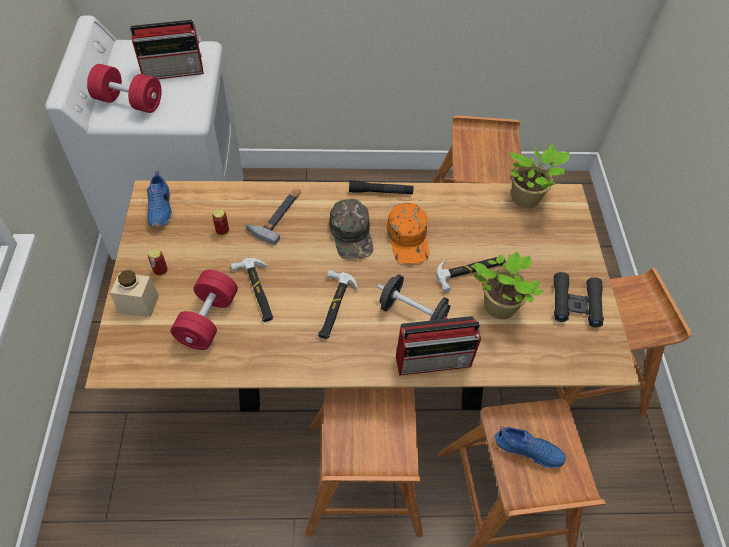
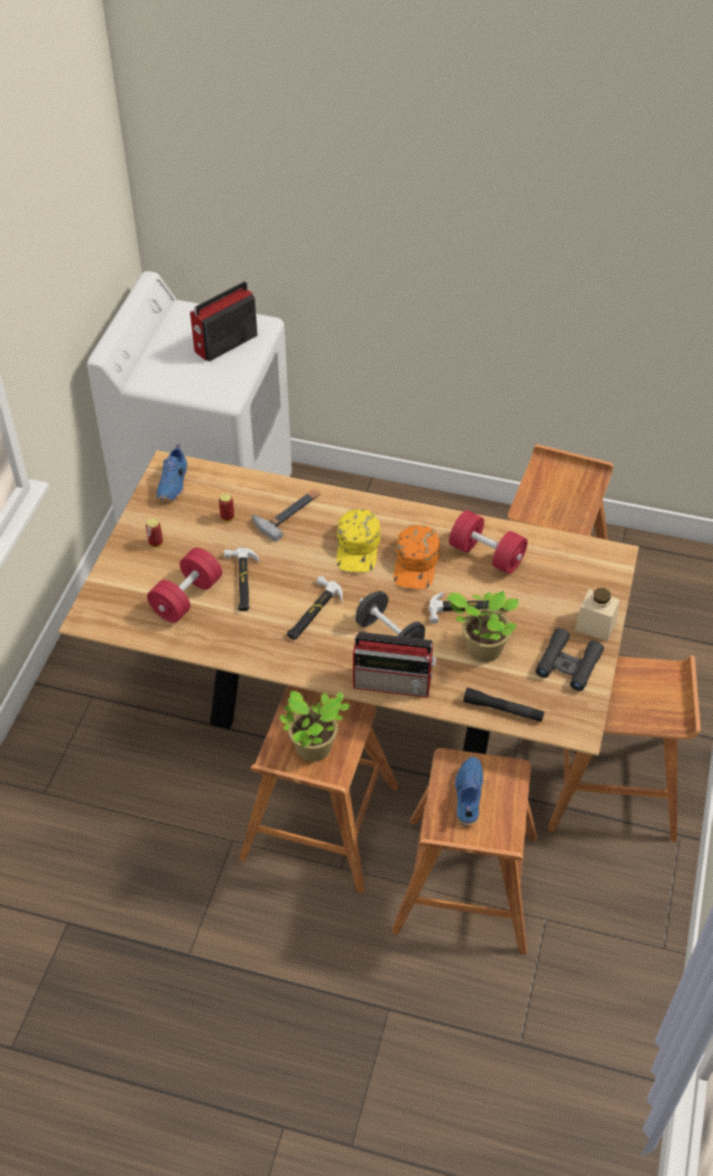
camera: 20 degrees right, 5 degrees down
(129, 102) = (169, 369): red dumbbell -> red dumbbell (486, 555)
(138, 304) = (126, 569): beige jar -> beige jar (595, 625)
(174, 71) = (224, 344): radio -> radio turned 135 degrees clockwise
(352, 234) = (358, 547): green cap -> yellow cap
(380, 192) = (406, 510): black flashlight -> black flashlight (503, 709)
(526, 199) = (565, 550): potted plant -> potted plant (314, 750)
(527, 449) = (467, 795): blue shoe -> blue shoe turned 120 degrees counterclockwise

